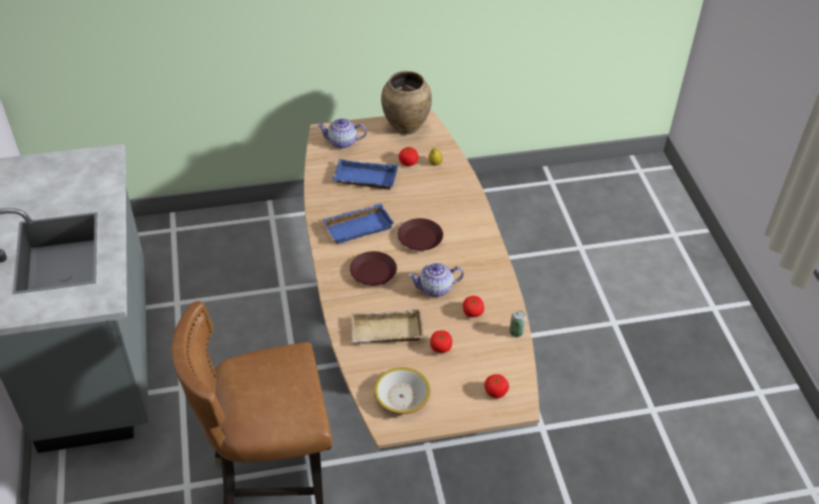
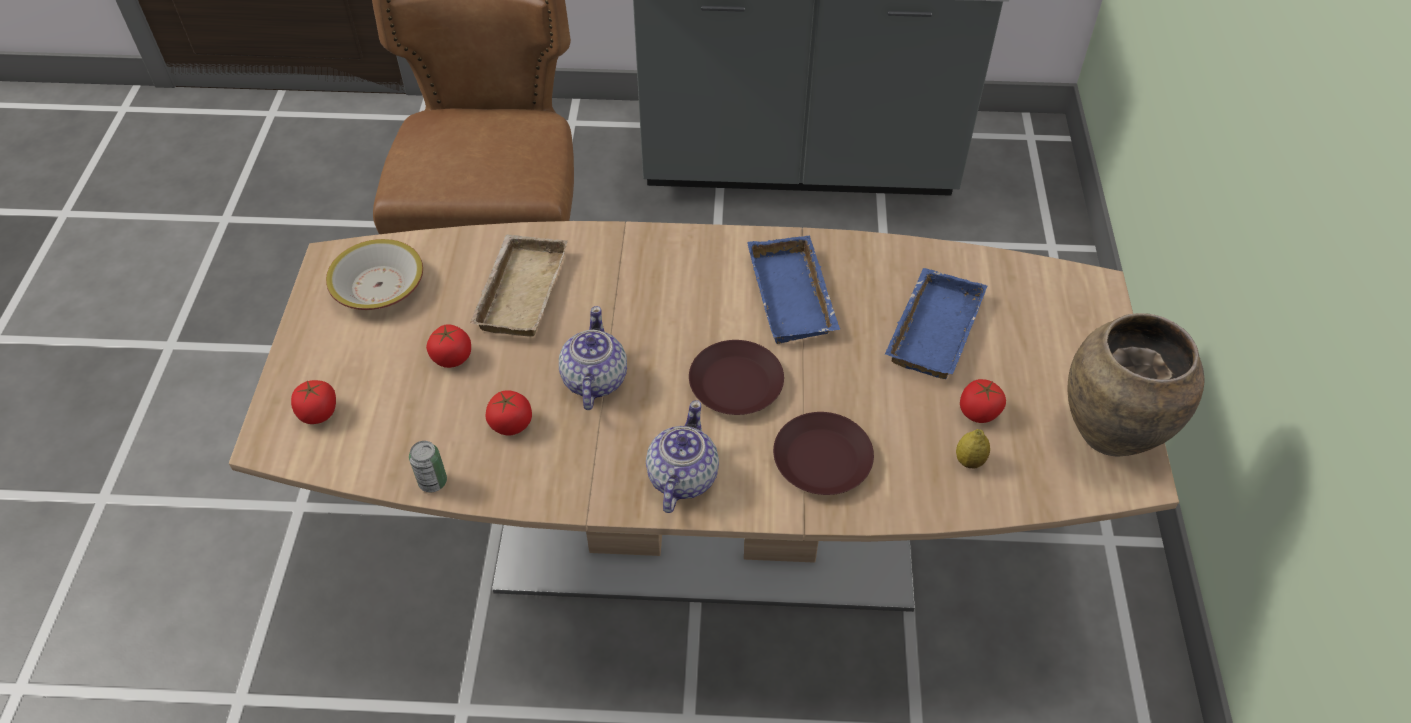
camera: 105 degrees right, 5 degrees up
(343, 142) = (1057, 313): teapot -> teapot (681, 478)
(373, 273) = (665, 297): brown plate -> brown plate (821, 459)

